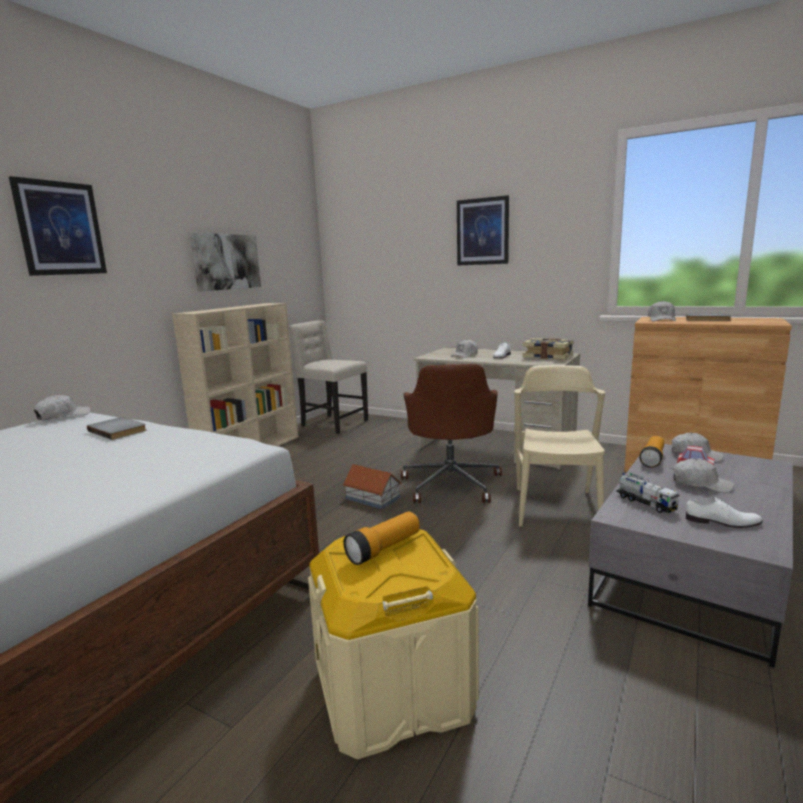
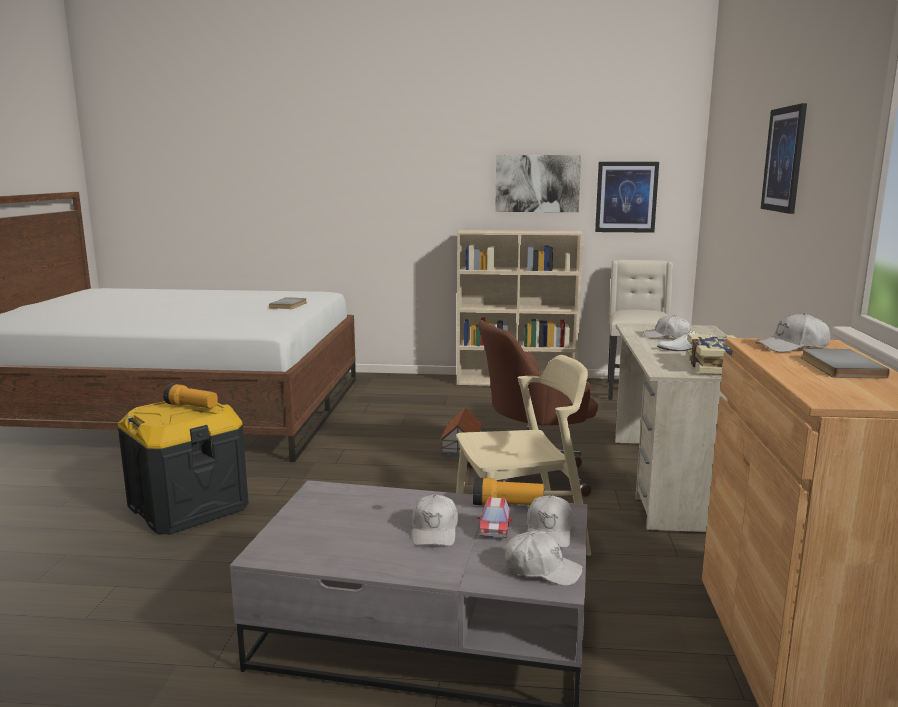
camera: 65 degrees right, 0 degrees up
(60, 228) = (377, 155): picture -> picture (626, 197)
(63, 416) = (316, 292): white cap -> white cap (541, 569)
(393, 689) = (188, 507): beige storage box -> black storage box
(645, 503) = (358, 501): toy truck -> none
(723, 521) = (326, 538): white shoe -> none

